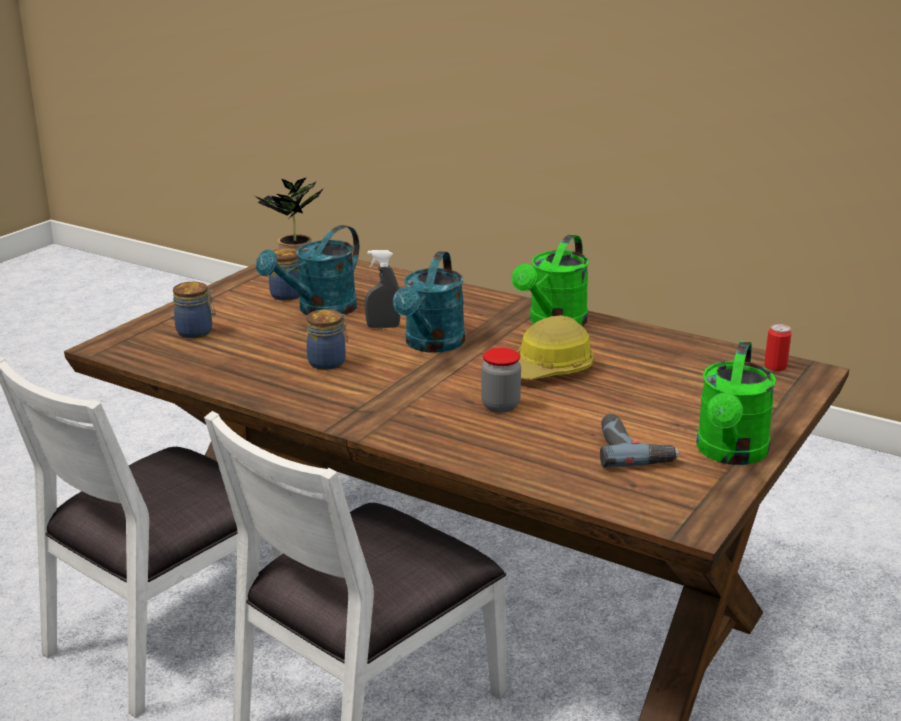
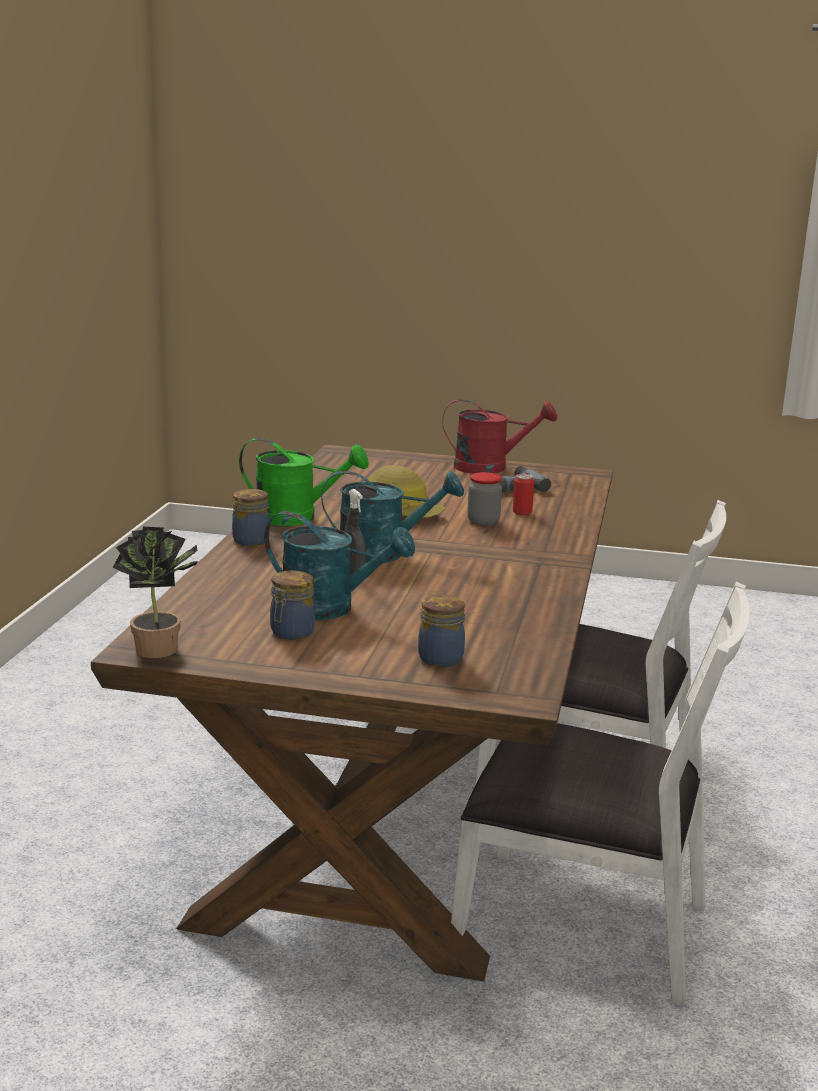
camera: 110 degrees left, 5 degrees down
(328, 362) = (459, 585): jar -> jar (249, 540)
(730, 454) = (490, 467): green watering can -> red watering can
(775, 366) = (338, 459): can -> can (522, 512)

